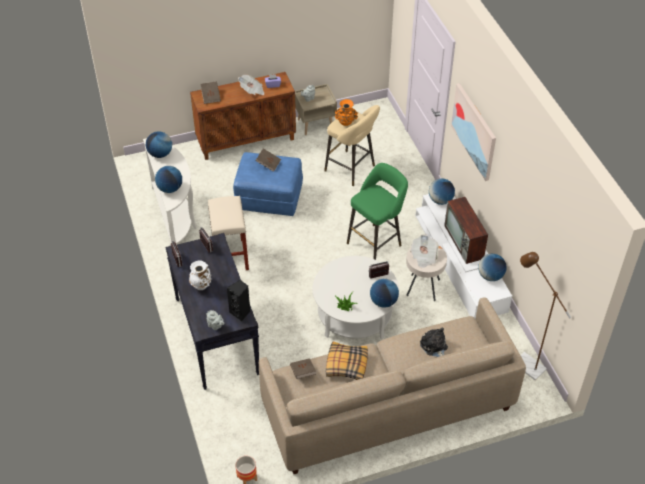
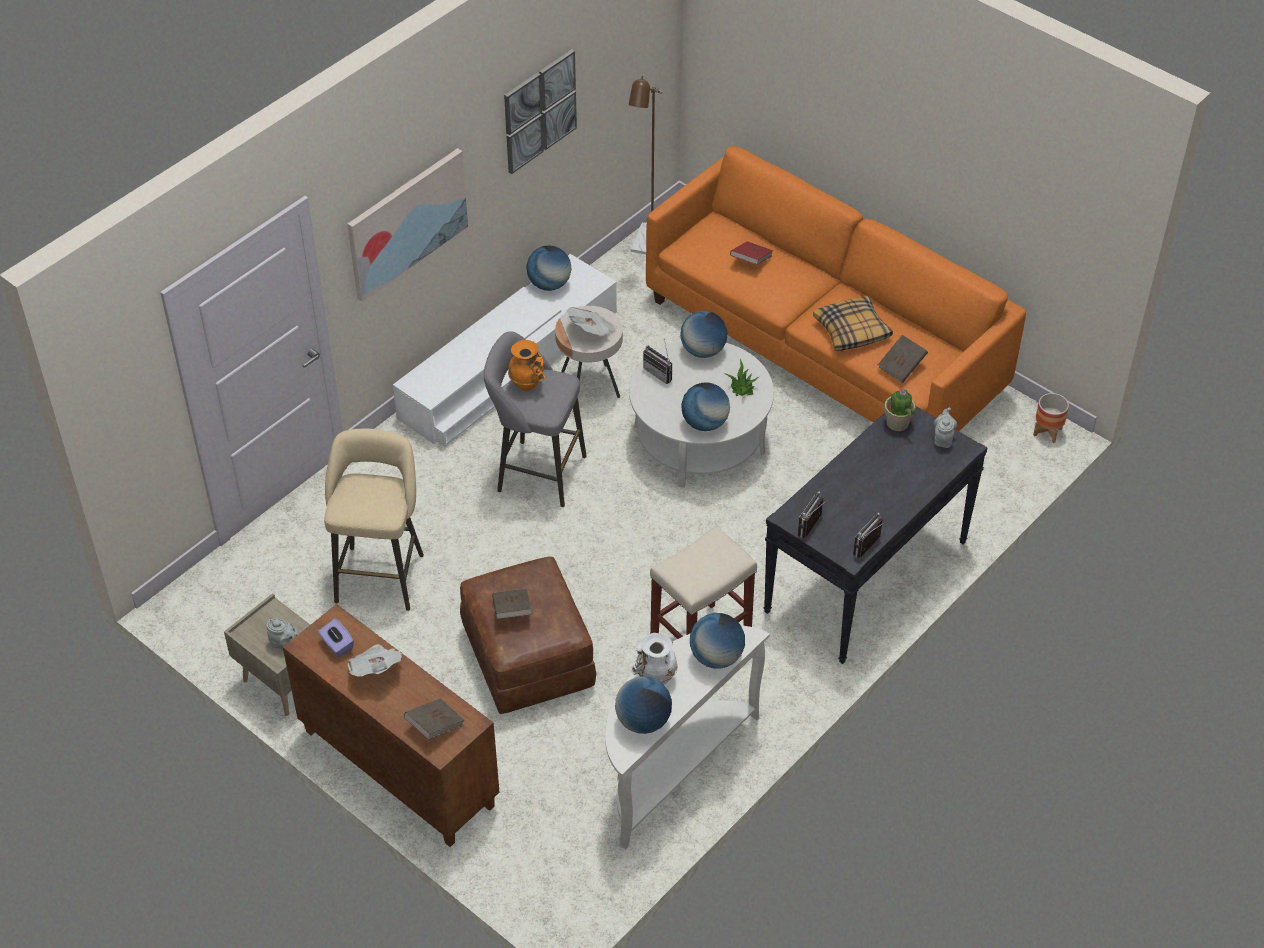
camera: 120 degrees left, 0 degrees up
(202, 285) = (888, 490): white vase -> white vase (655, 677)
(241, 313) = (897, 423): black speaker -> potted plant
(269, 197) = (527, 657): blue ottoman -> brown ottoman
(346, 123) = (375, 502): orange vase -> orange vase (527, 383)
(376, 243) = (536, 472): green stool -> grey stool
(388, 406) = (824, 345): beige sofa -> orange sofa
(434, 347) = (751, 260): plush toy -> red book
(440, 200) = (429, 385): globe -> globe (705, 423)
(464, 242) = (504, 328): television -> none
(526, 197) = (539, 111): none -> picture

